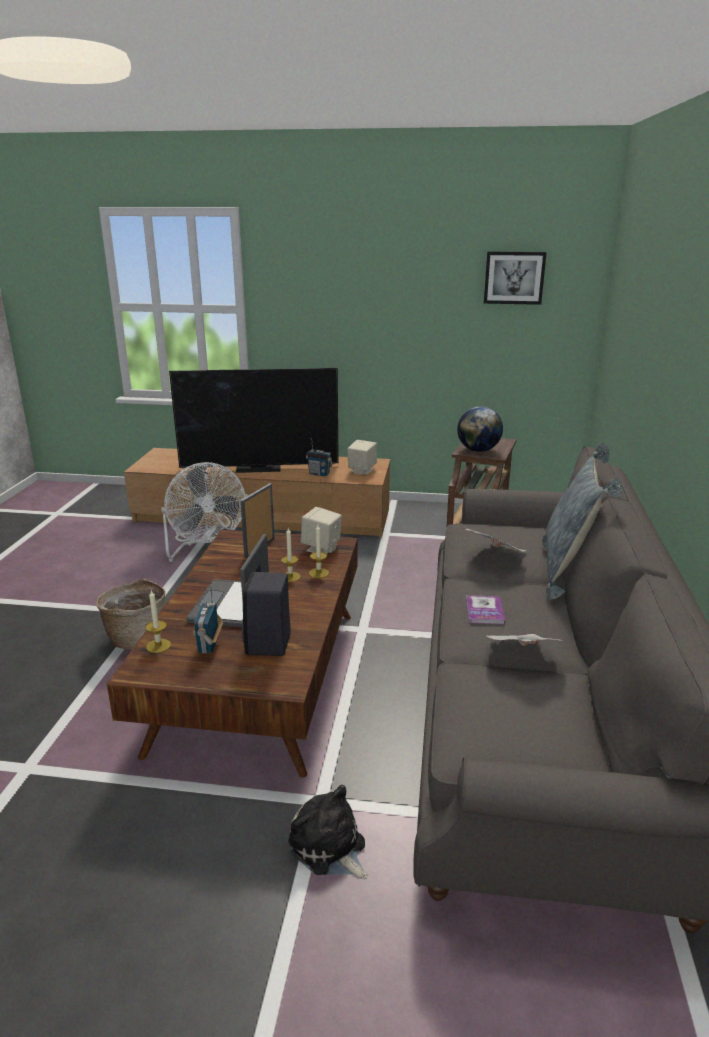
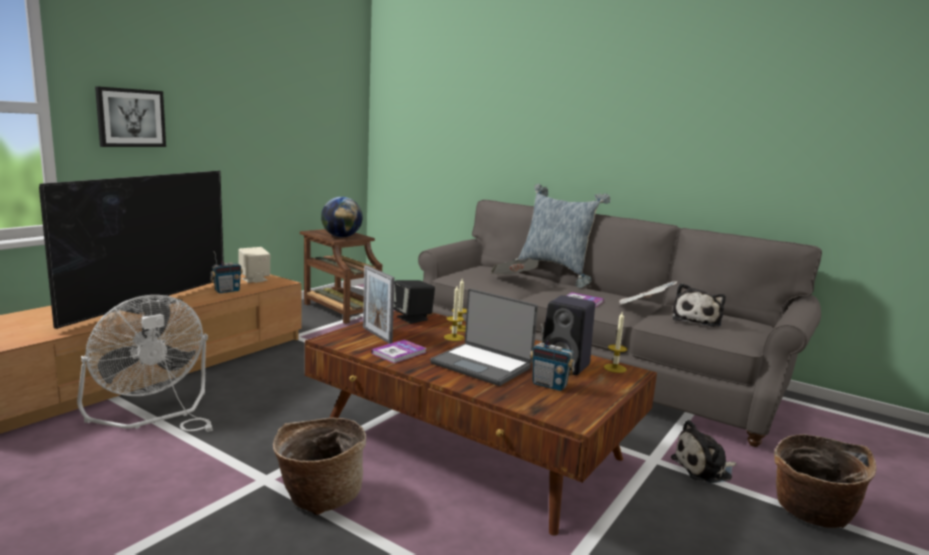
camera: 65 degrees left, 10 degrees down
(158, 646) = (533, 404): candle -> candle (615, 368)
(205, 547) = (160, 414): white fan -> white fan turned 135 degrees counterclockwise
(227, 566) = (399, 353): none -> book
(279, 964) = (811, 514): none -> basket
(321, 548) = (413, 318): beige speaker -> black speaker
(510, 702) = (697, 320): none -> plush toy
(514, 277) = (315, 87): picture -> picture (131, 118)

